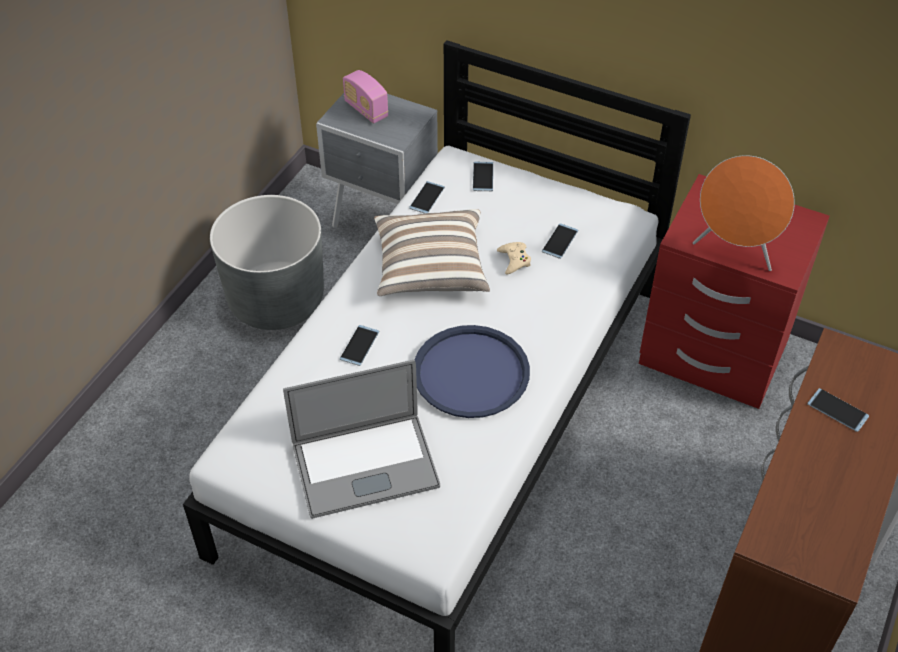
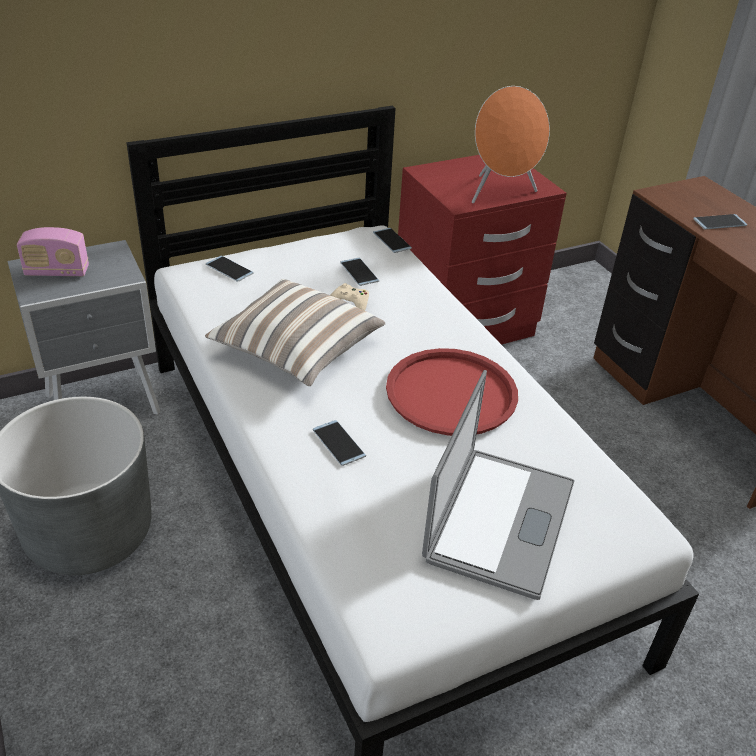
camera: 55 degrees left, 10 degrees down
(427, 198) = (208, 308): phone -> phone (392, 241)
(471, 373) = (451, 393): blue tray -> red tray

